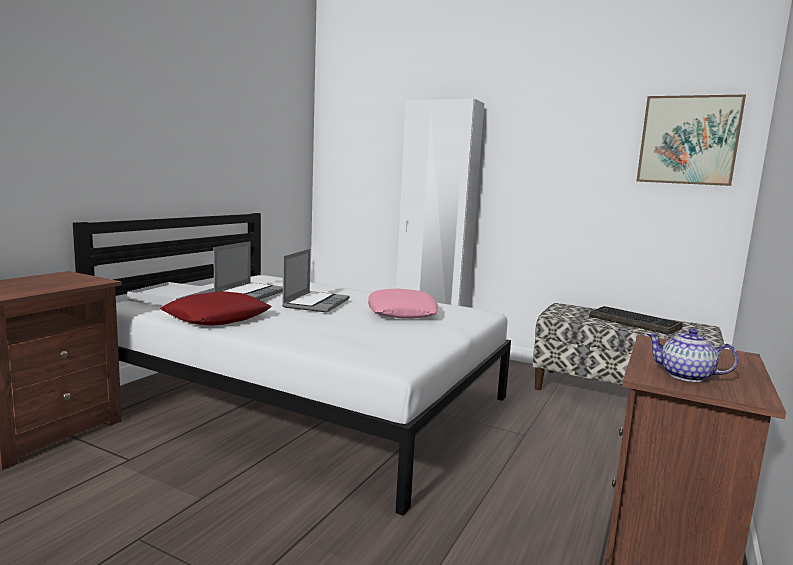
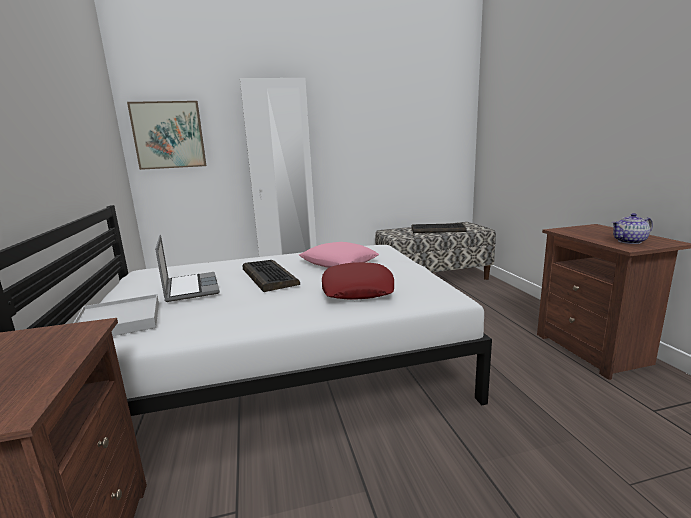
camera: 40 degrees left, 5 degrees up
(217, 317) = (226, 319): red pillow -> red pillow (357, 289)
(316, 303) = (268, 276): laptop -> keyboard
(688, 140) = (440, 108): picture -> picture (169, 135)

